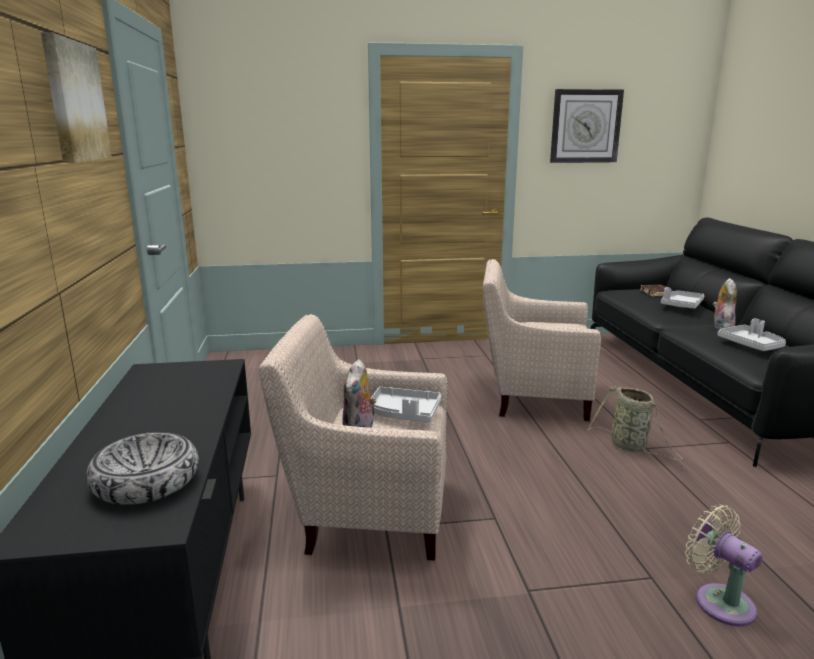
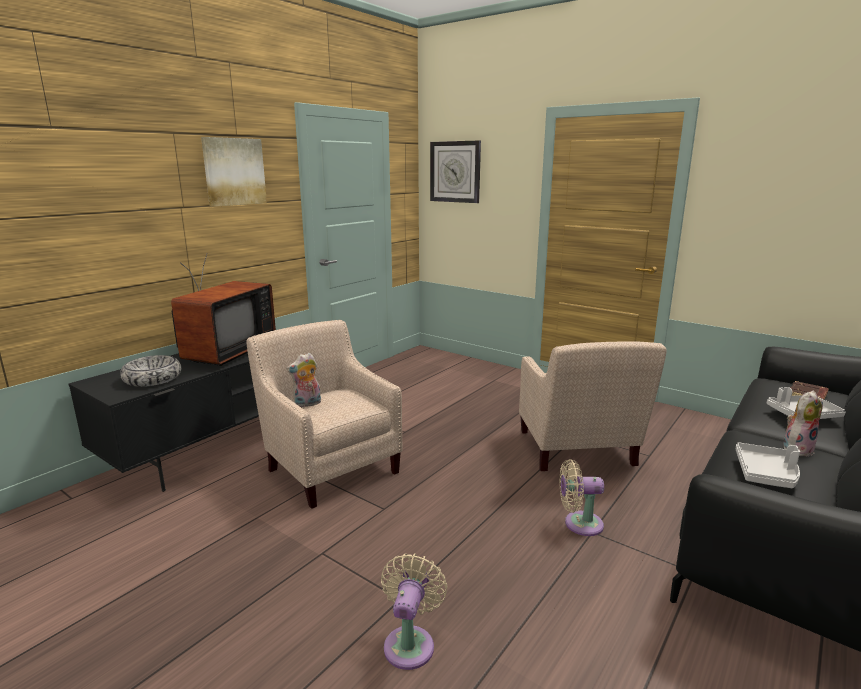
camera: 45 degrees right, 0 degrees up
(161, 409) = (224, 353): none -> television
(404, 413) = (349, 404): grey tray -> none
(532, 396) = (577, 452): beige armchair -> beige armchair turned 150 degrees counterclockwise
(585, 126) = (773, 185): wall clock -> wall clock (455, 172)
(630, 447) = (579, 524): basket -> beige fan

